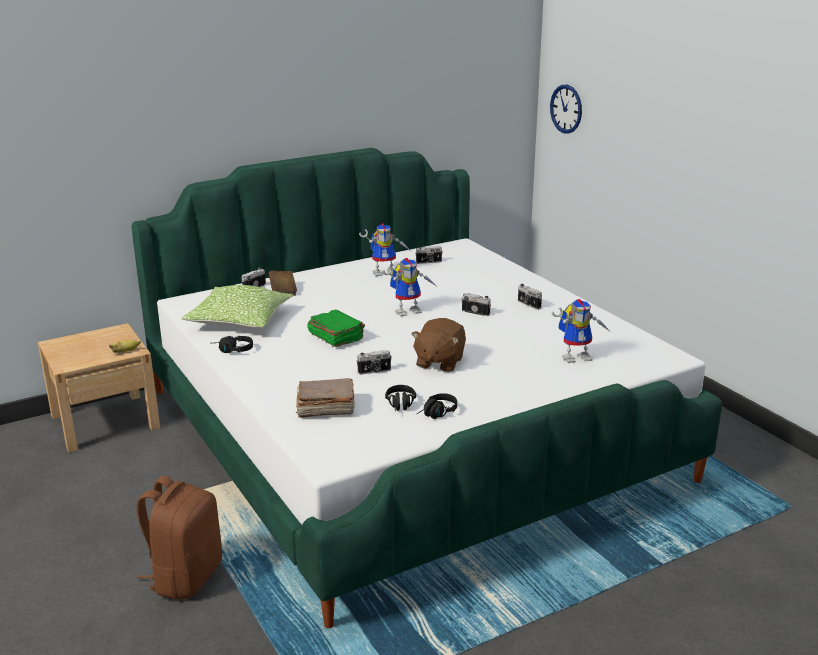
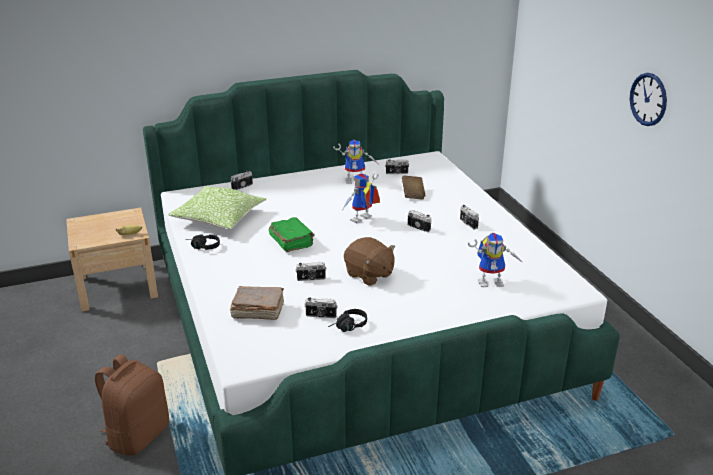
camera: 10 degrees right, 5 degrees up
(283, 291) = (264, 192): brown book -> brown book (413, 194)
(401, 406) = (321, 316): black headphones -> camera
(409, 310) = (362, 220): toy robot -> toy robot turned 150 degrees clockwise
(439, 362) = (369, 275): brown plush toy -> brown plush toy turned 75 degrees counterclockwise
(566, 109) = (537, 41): wall clock -> wall clock (648, 99)

